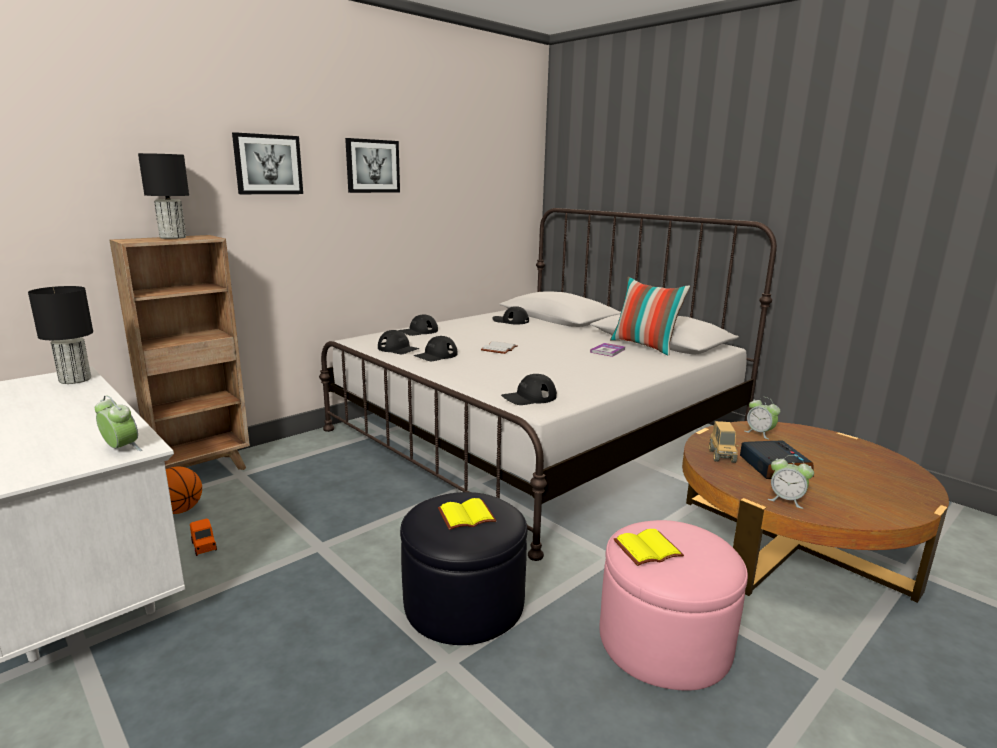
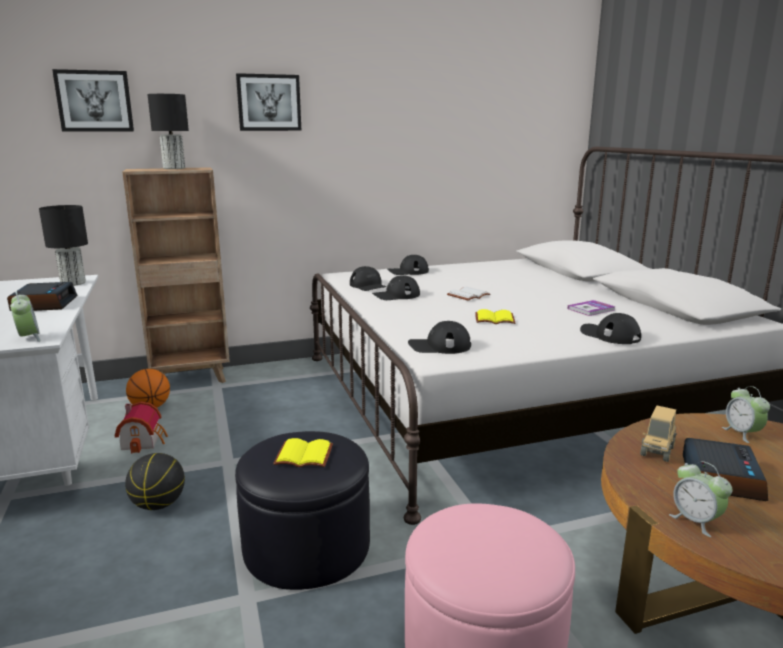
camera: 25 degrees right, 0 degrees up
(75, 408) = (44, 304): none -> alarm clock
(204, 546) = (144, 440): orange toy car -> toy house
(282, 605) = (159, 504): none -> basketball
(372, 166) = (377, 103): picture -> picture (94, 101)
(510, 321) = (516, 269): black cap -> black cap (609, 335)
(645, 346) = (645, 309): pillow -> none
(647, 550) = (453, 535): yellow book -> yellow book (494, 319)

